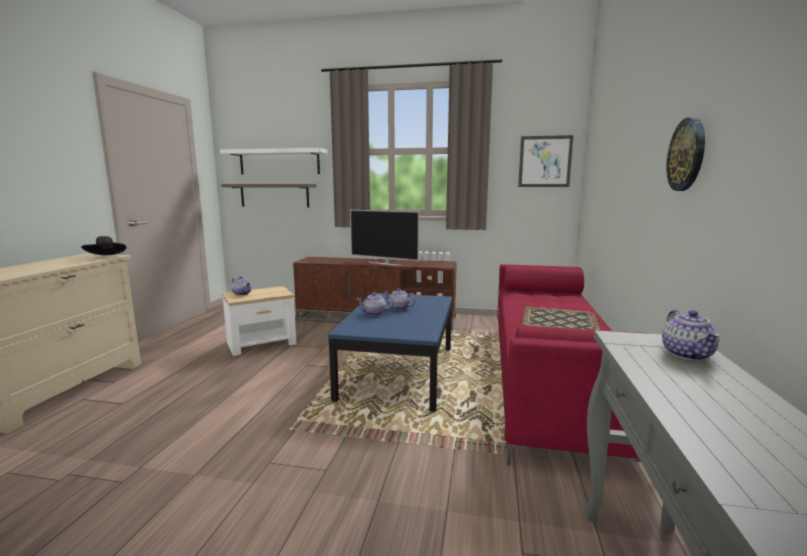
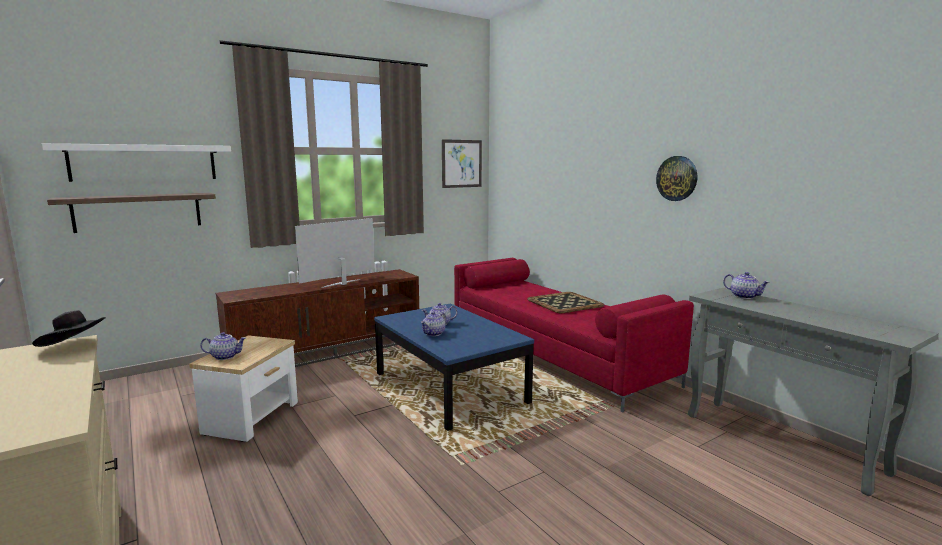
camera: 45 degrees left, 0 degrees up
(385, 263) = (341, 283): television -> television turned 150 degrees clockwise

